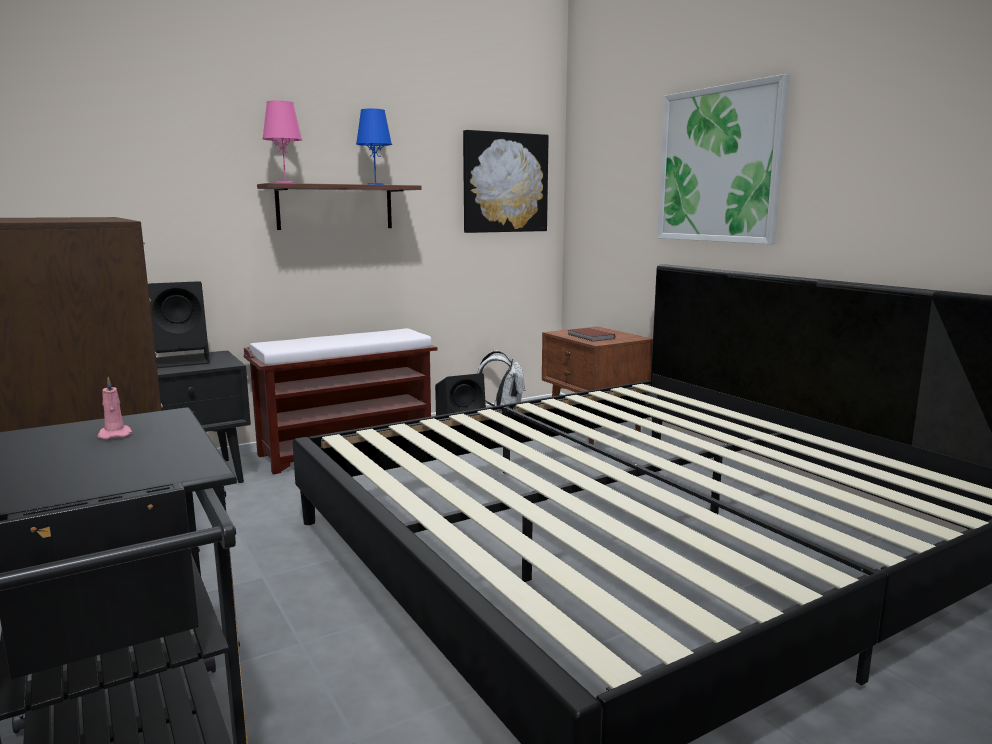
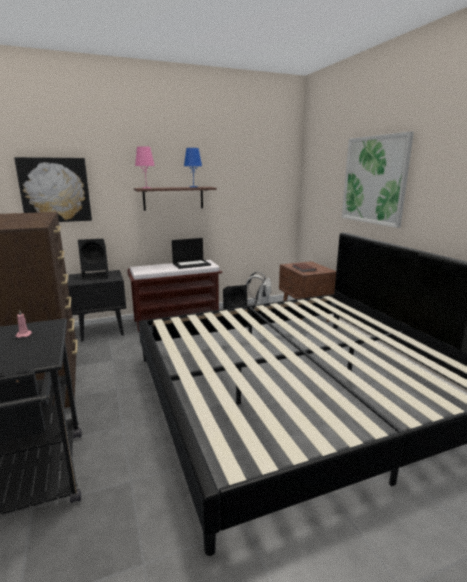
camera: 10 degrees right, 5 degrees up
(375, 335) = (191, 264): none -> laptop
(505, 183) = (265, 183): picture -> picture (55, 190)

